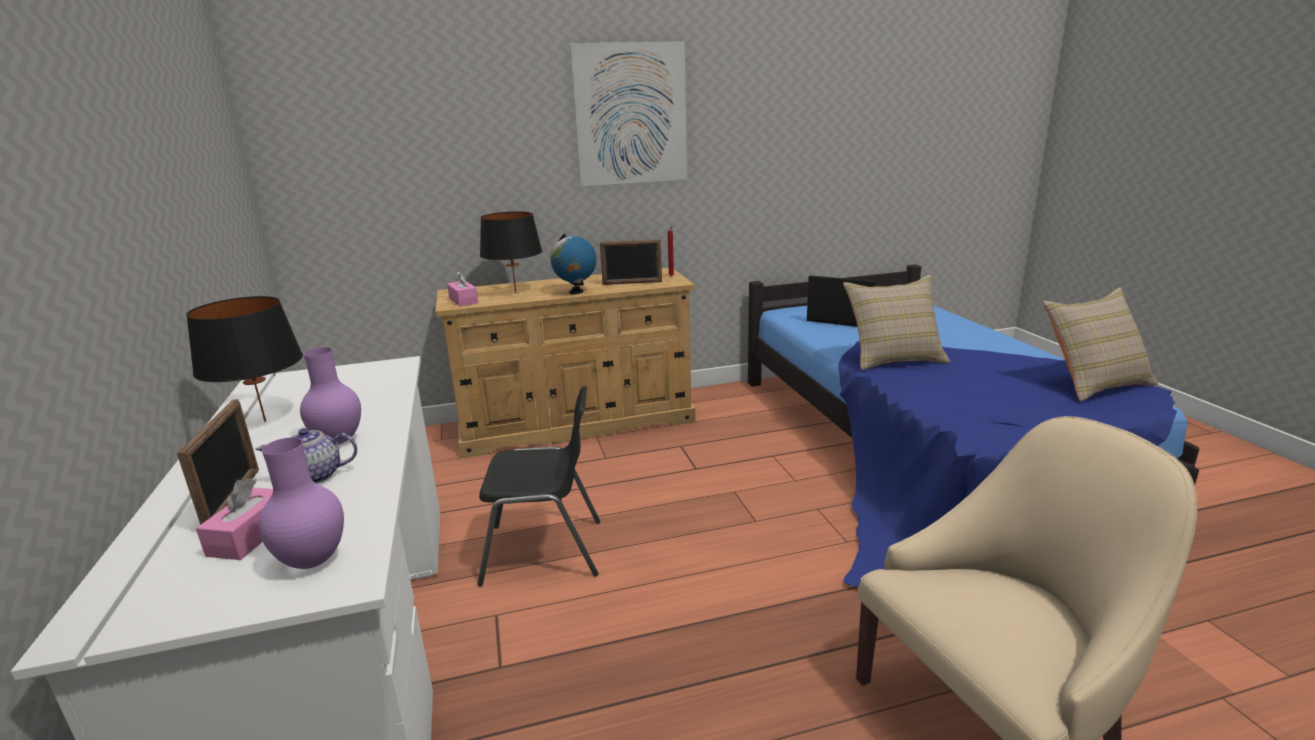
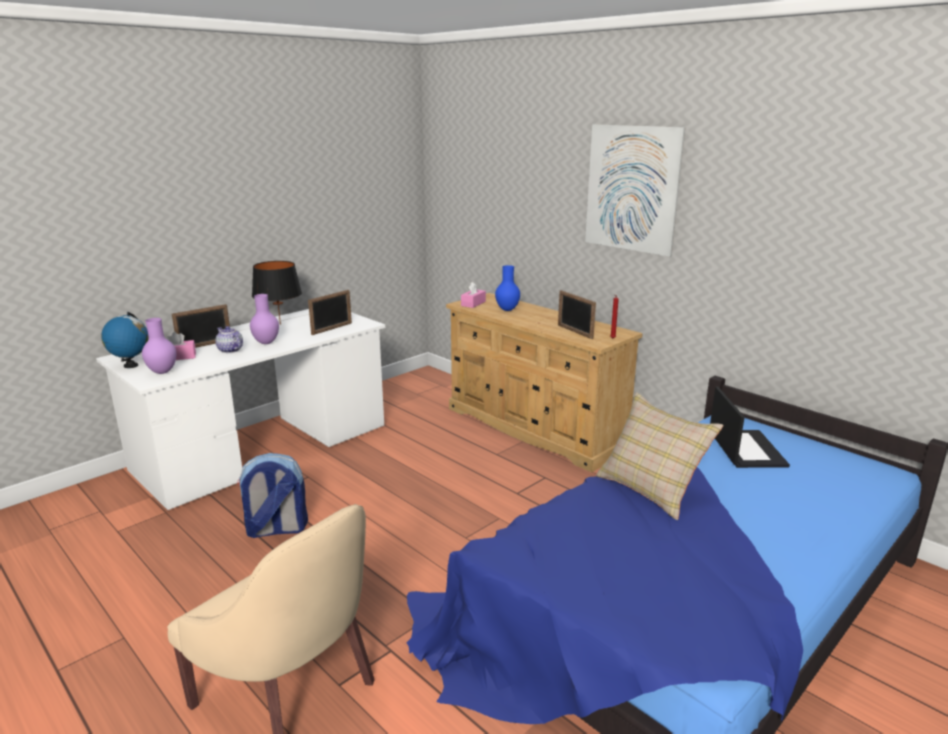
camera: 60 degrees right, 0 degrees up
(371, 387) = (332, 329): none -> picture frame
(515, 292) = (507, 309): black table lamp -> blue vase
(545, 551) = (372, 471): black chair -> none
(576, 292) = (528, 323): globe -> globe (130, 365)
(616, 678) = (276, 529): none -> backpack
(1093, 384) = (713, 616): beige pillow -> none

